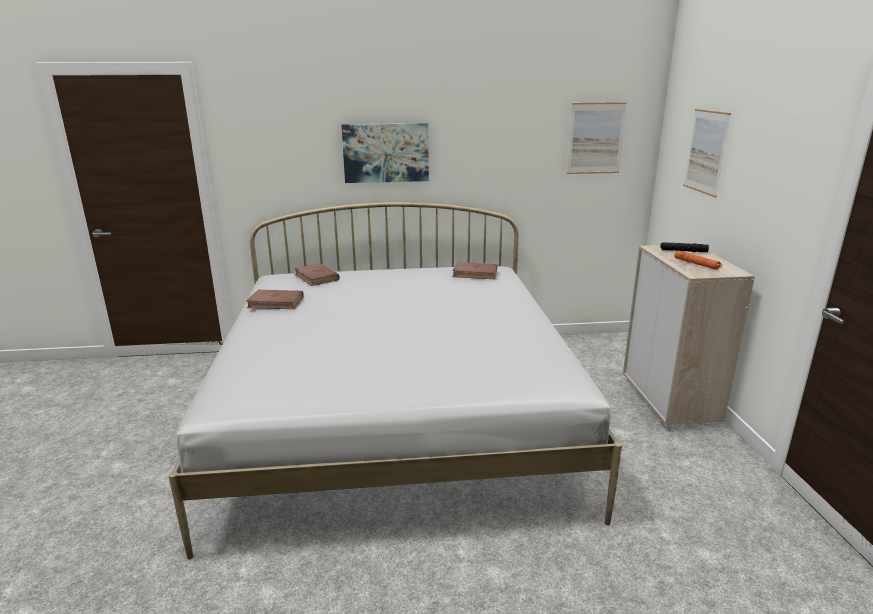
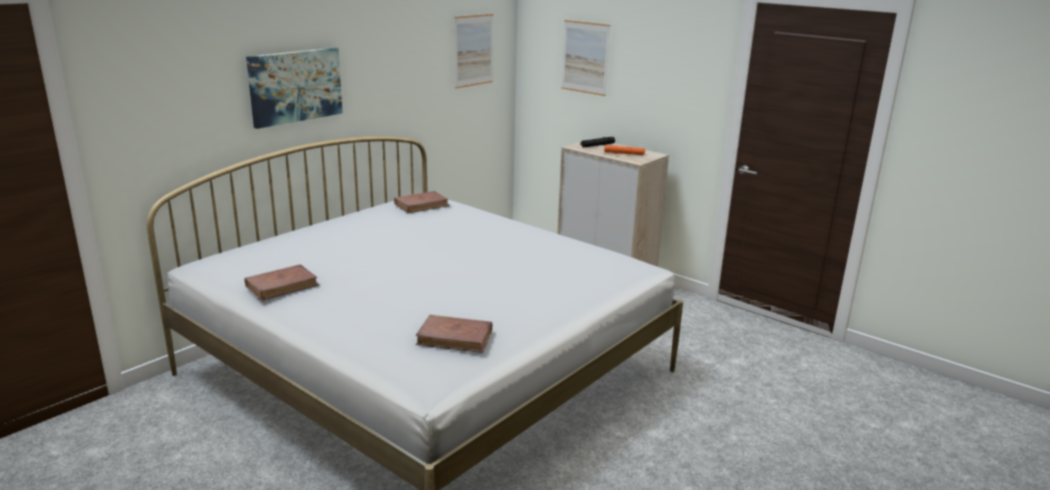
camera: 45 degrees left, 0 degrees up
(317, 277) = (267, 250): brown book -> brown book (455, 337)

